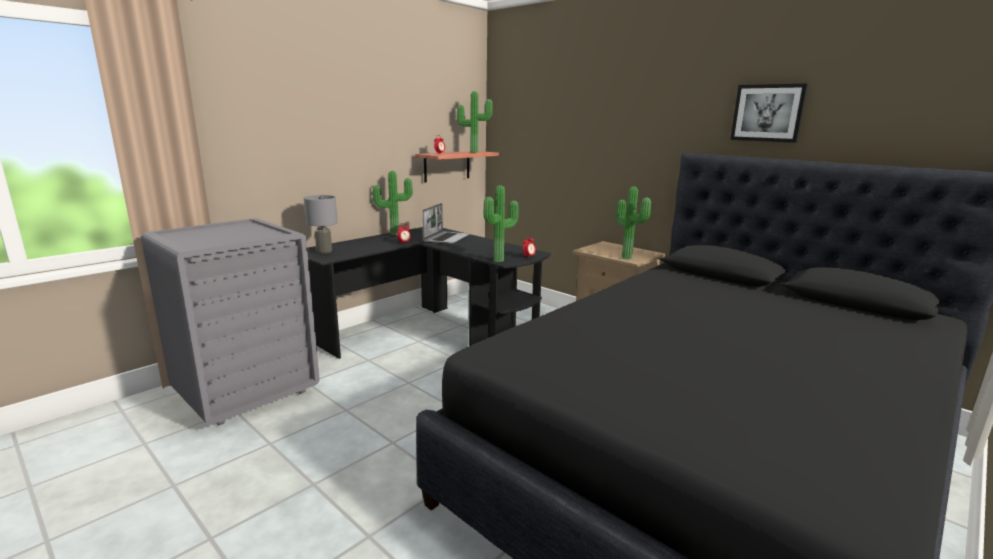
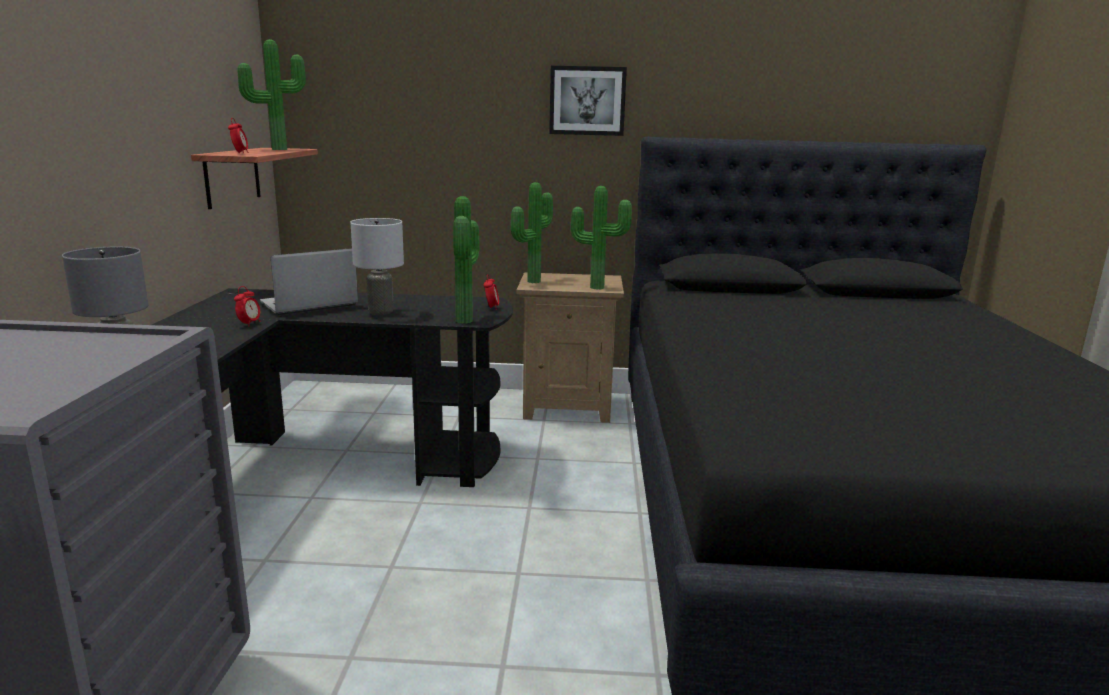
camera: 40 degrees left, 0 degrees up
(394, 233) = (190, 312): potted plant -> potted plant (531, 281)
(446, 239) = (308, 305): laptop -> laptop turned 105 degrees counterclockwise
(468, 248) = (379, 312): none -> white table lamp
(768, 113) = (735, 85): picture -> picture (587, 101)

